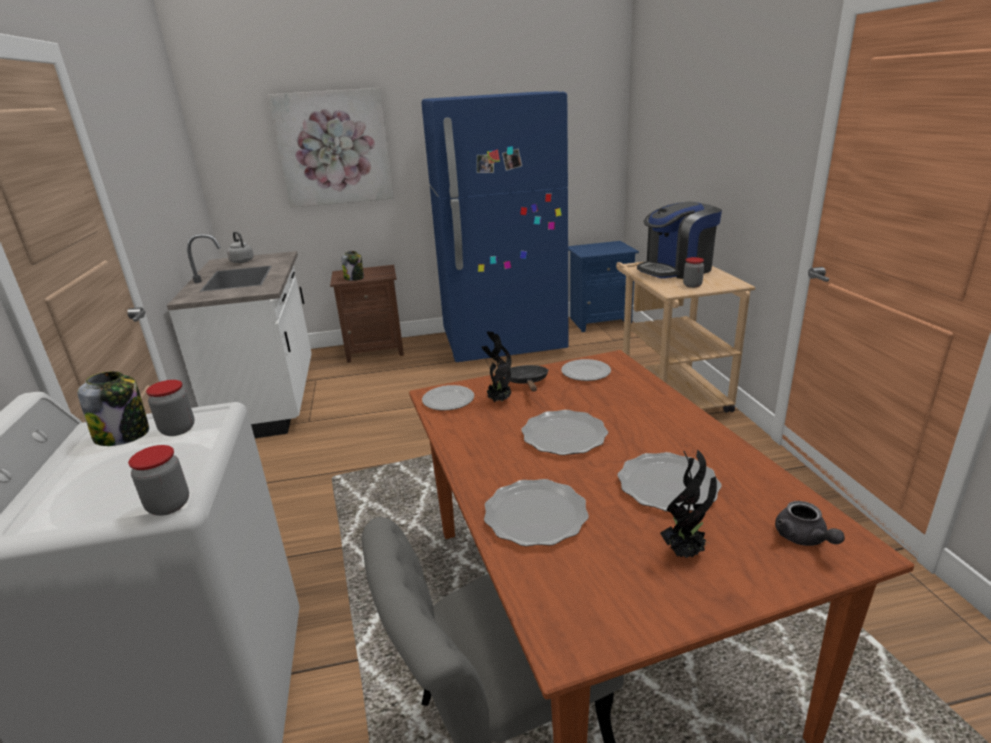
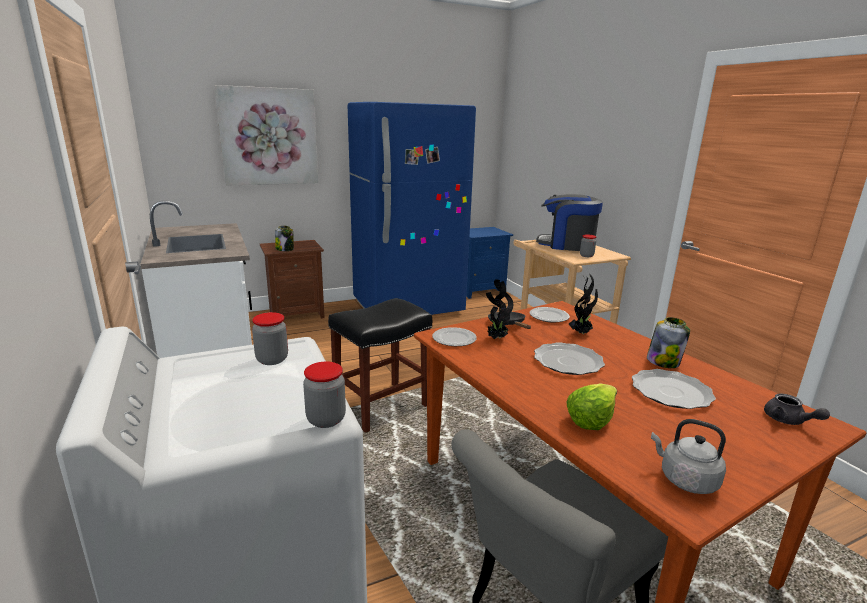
camera: 15 degrees left, 5 degrees down
(124, 435) = (219, 366): jar -> jar (663, 362)
(241, 261) = (187, 230): grey kettle -> grey kettle (685, 479)
(423, 464) = (382, 405): none -> black stool
(535, 515) = (591, 419): plate -> lettuce
(676, 270) = (566, 245): coffee machine -> coffee machine turned 60 degrees clockwise
(685, 552) = (719, 436): potted plant -> potted plant (581, 333)

